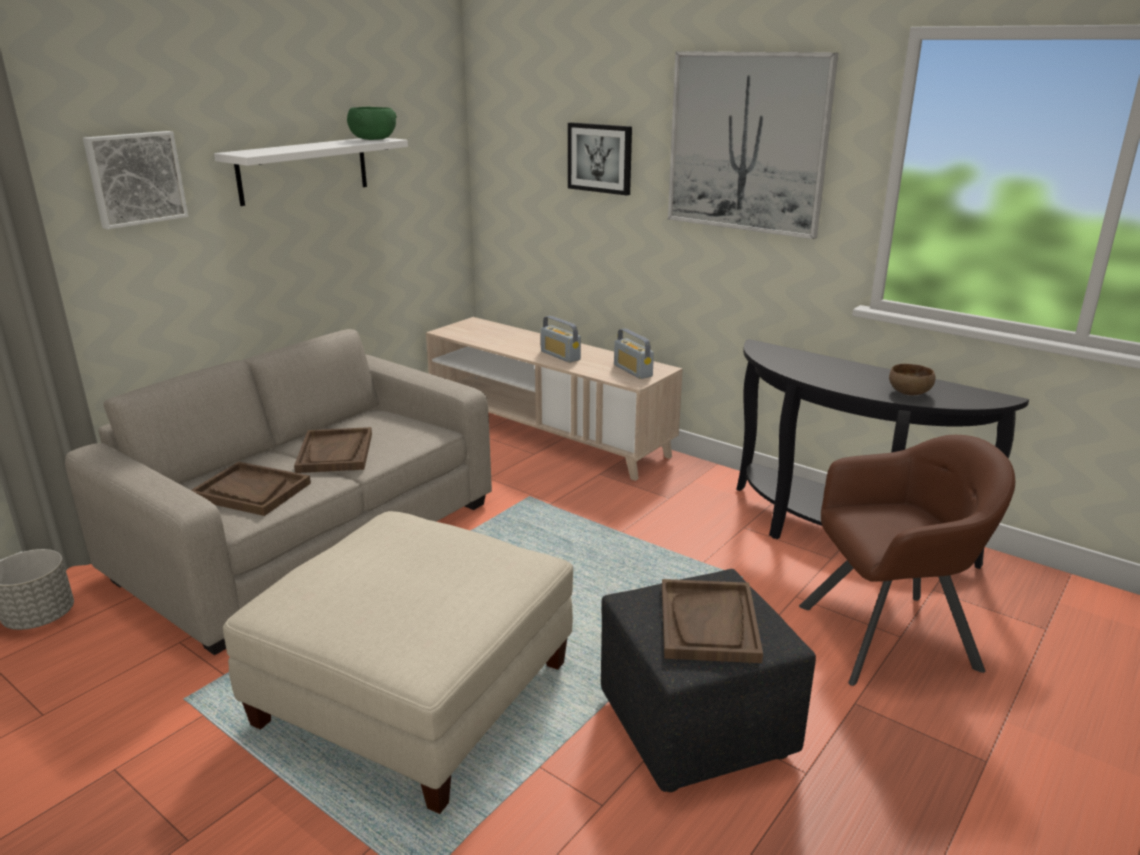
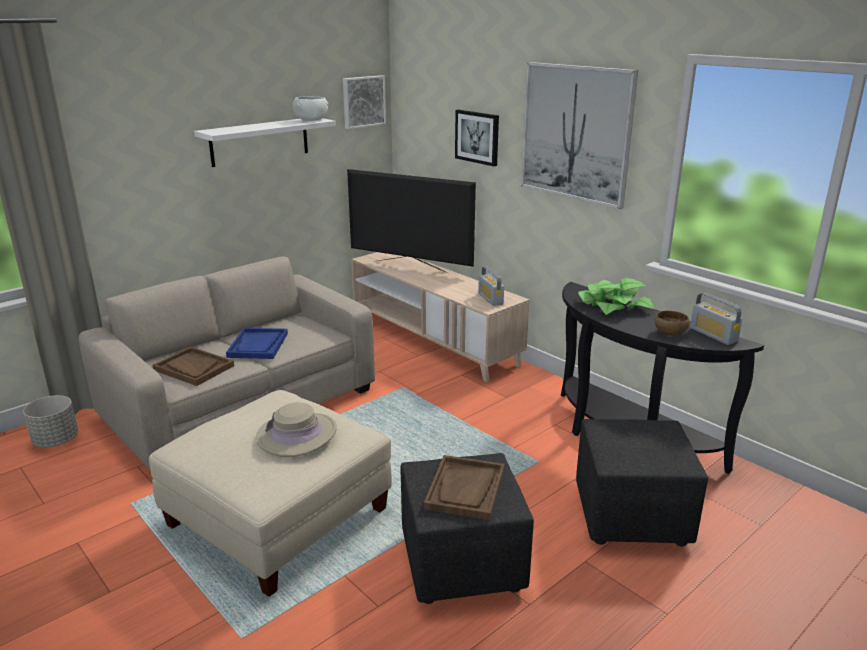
camera: 10 degrees right, 0 degrees up
(135, 178) = (138, 149): picture -> picture (363, 101)
(335, 453) = (258, 345): brown tray -> blue tray
(372, 139) = (310, 120): green bowl -> white bowl
(444, 571) = (297, 435): none -> beige hat
(510, 337) = (410, 266): none -> television
(560, 355) = (441, 283): radio -> radio (713, 335)
(819, 365) = (613, 306): none -> potted plant
(889, 637) = (632, 517): brown armchair -> black ottoman

